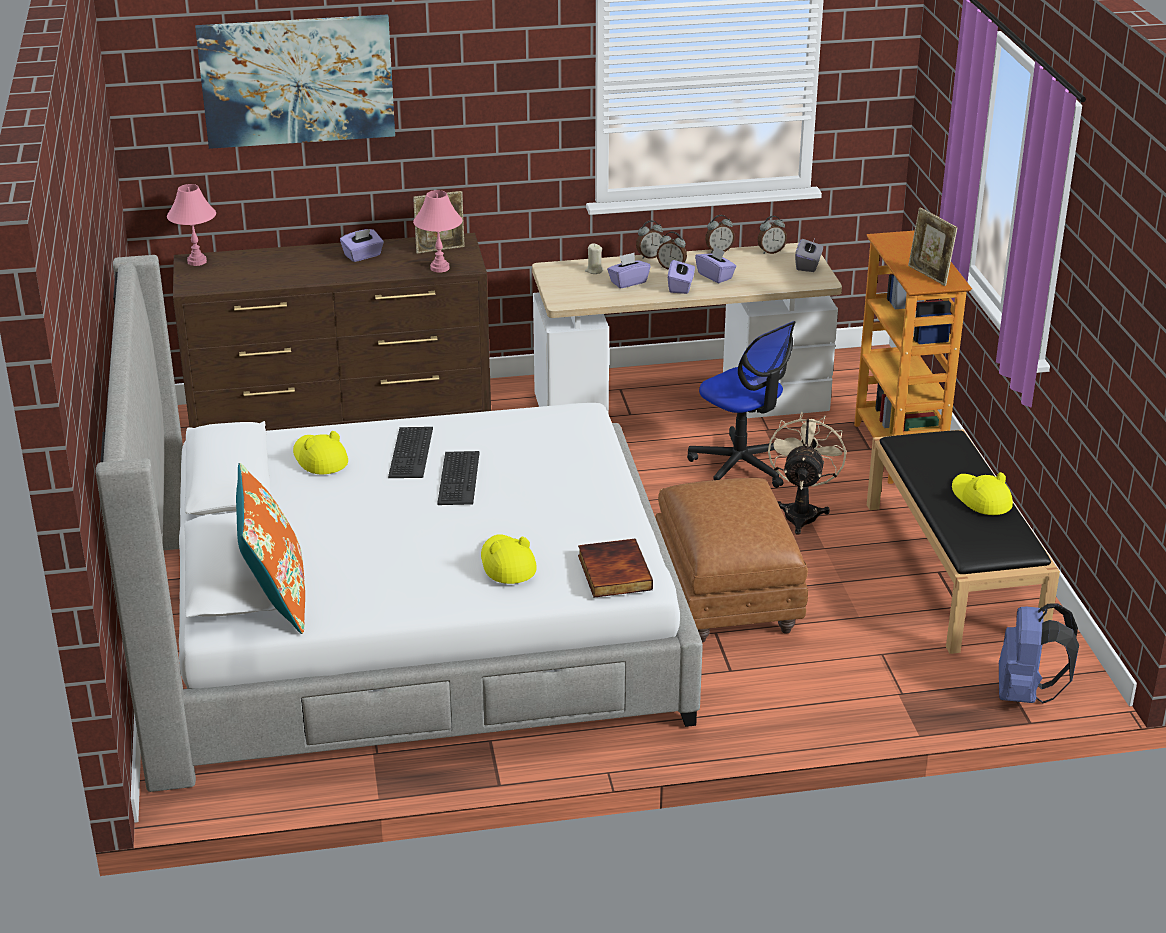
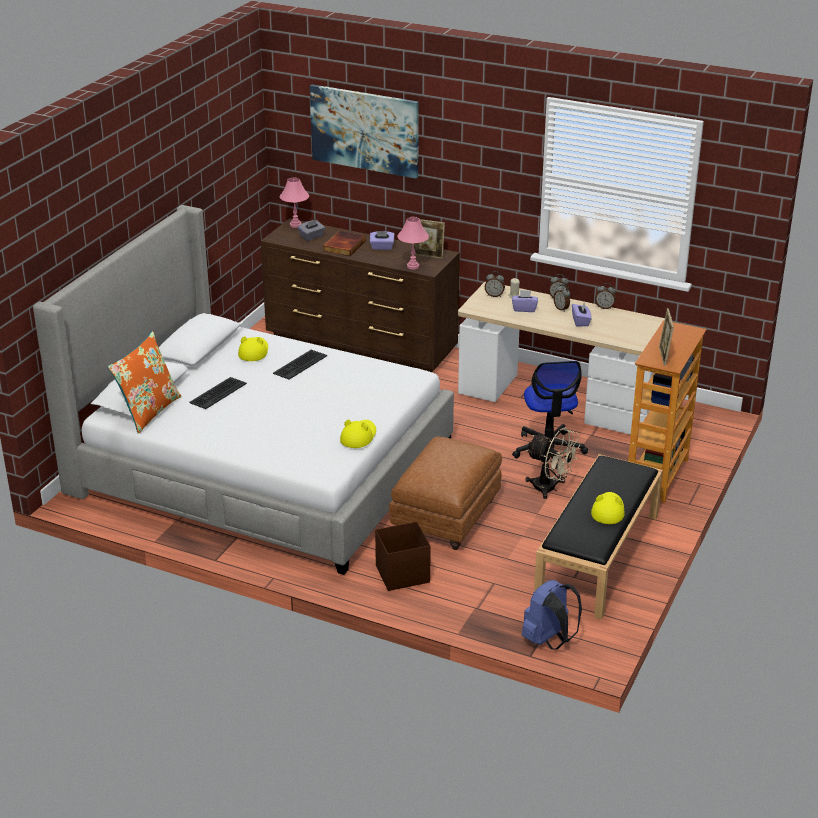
camera: 35 degrees right, 0 degrees up
(458, 479) = (305, 386): keyboard -> keyboard (218, 393)
(507, 563) = (271, 437): yellow hat -> yellow hat (358, 436)
(612, 572) = (316, 462): book -> book (343, 246)
(681, 287) = (551, 321): purple tissue box -> none
(763, 692) = (401, 574): none -> brown storage box
(771, 251) = (636, 317): alarm clock -> alarm clock (494, 295)
(802, 512) = (550, 489): beige fan -> beige fan turned 75 degrees clockwise
(808, 265) = (648, 333): grey tissue box -> grey tissue box (312, 237)

